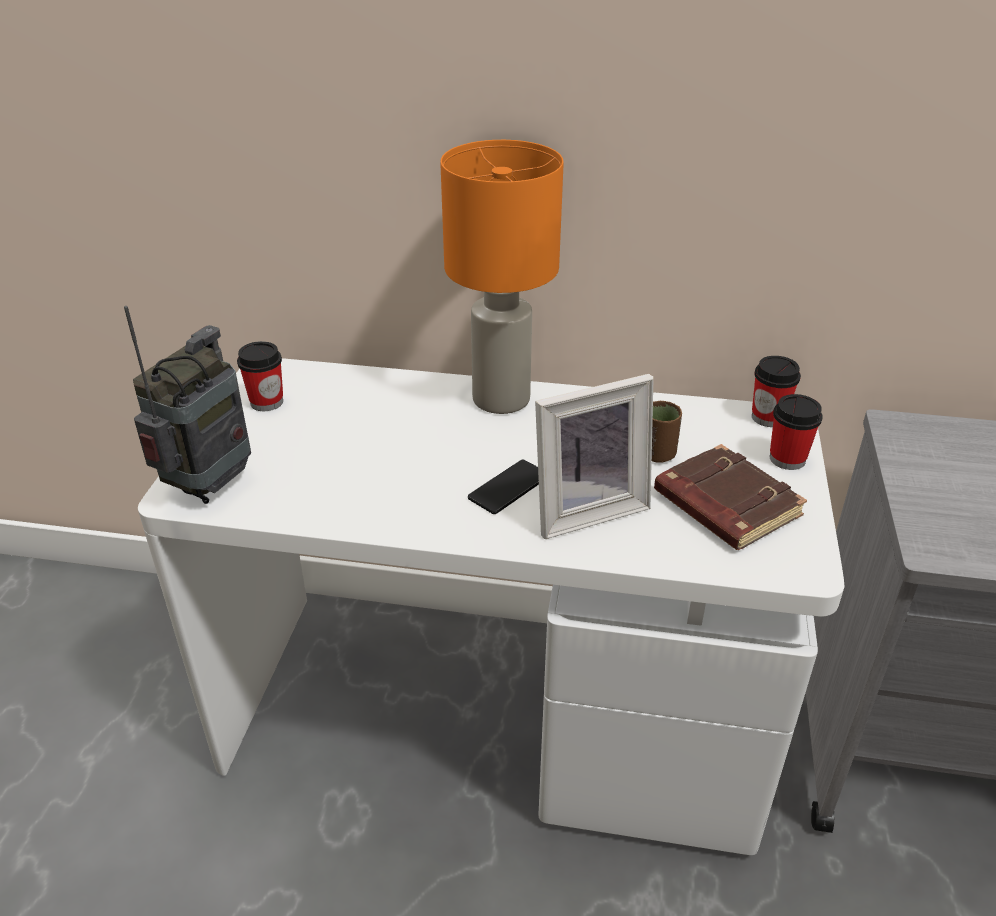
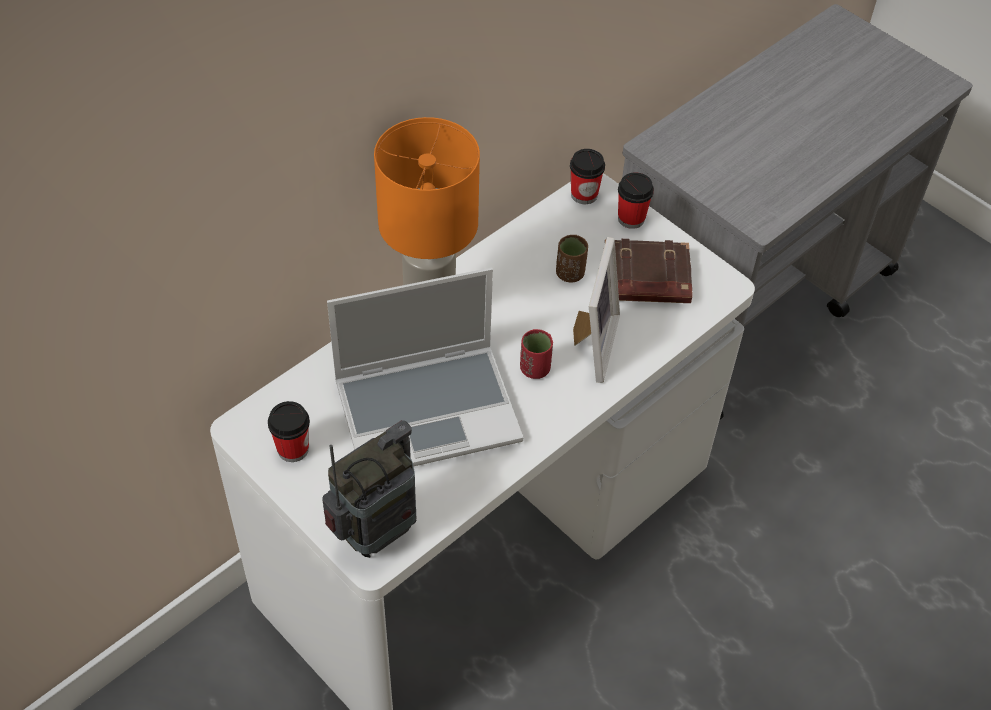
camera: 55 degrees left, 15 degrees up
(210, 485) = (376, 533): radio -> radio turned 75 degrees clockwise
(385, 449) = (429, 409): none -> laptop
(509, 488) = (535, 369): phone -> red cup

